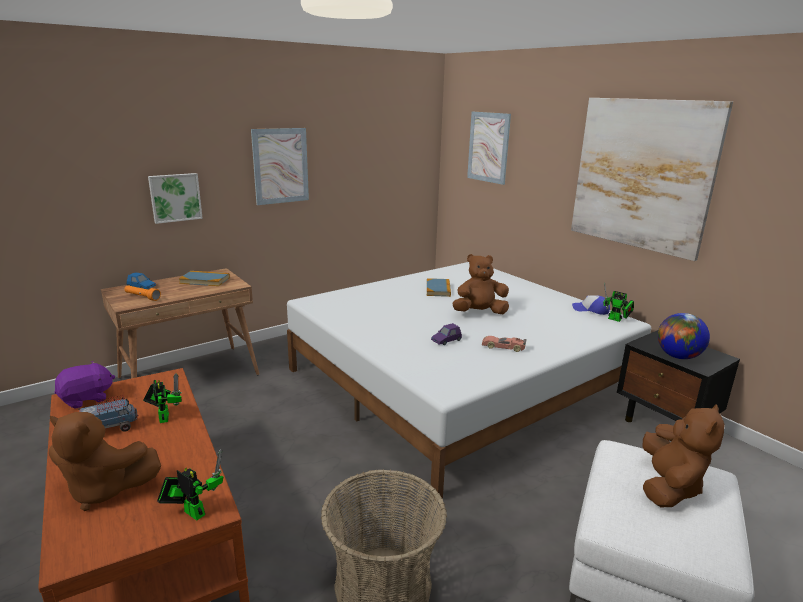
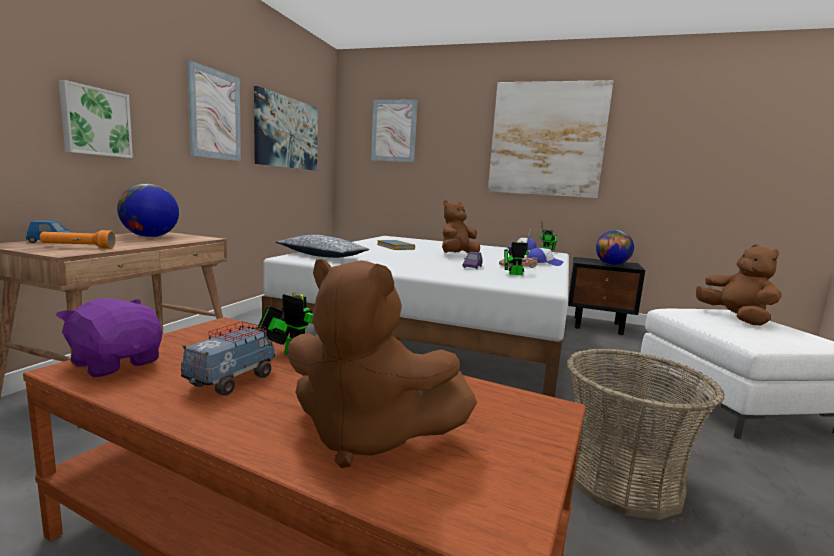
camera: 35 degrees left, 10 degrees down
(87, 398) = (117, 363): purple plush toy -> purple plush toy turned 75 degrees counterclockwise
(104, 490) = (367, 436): brown plush toy -> brown plush toy turned 45 degrees clockwise
(192, 511) = (528, 416): toy robot -> toy robot (513, 274)
(205, 280) = (150, 237): book -> globe
(337, 301) = (322, 256): none -> pillow
(368, 161) = (287, 133): none -> picture
(552, 344) = (543, 263): none -> cap

